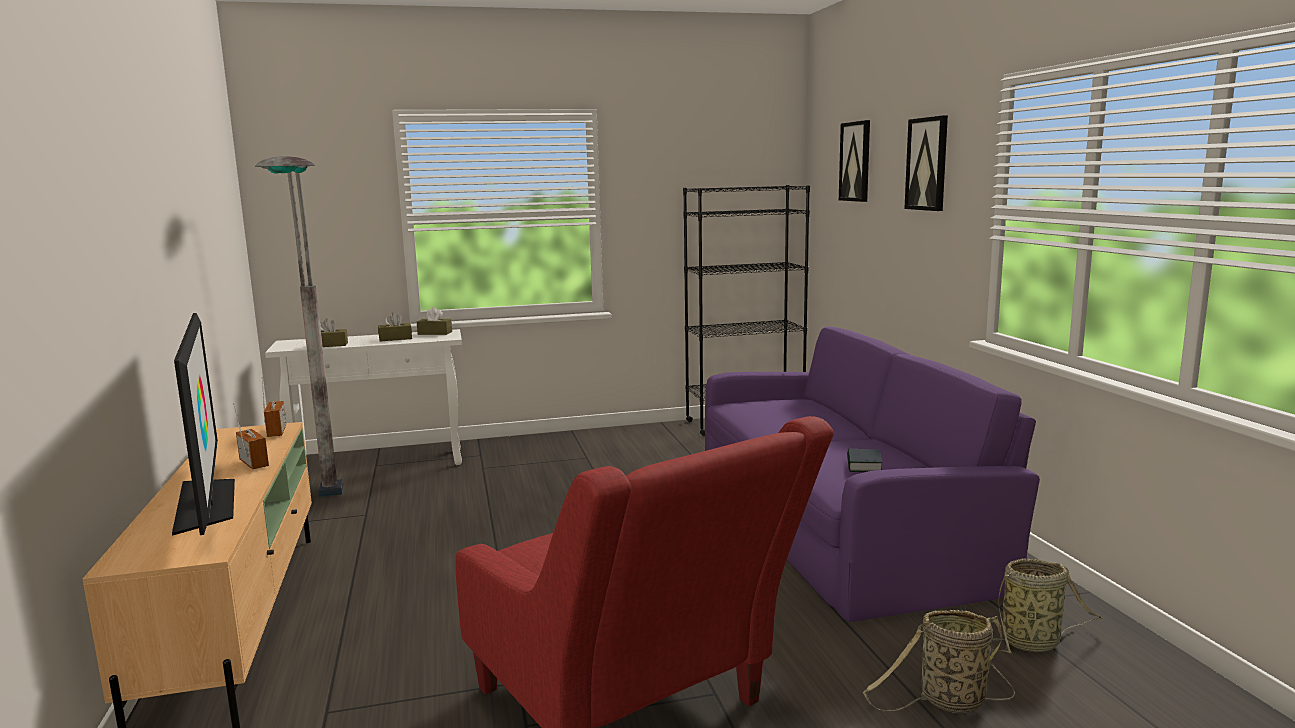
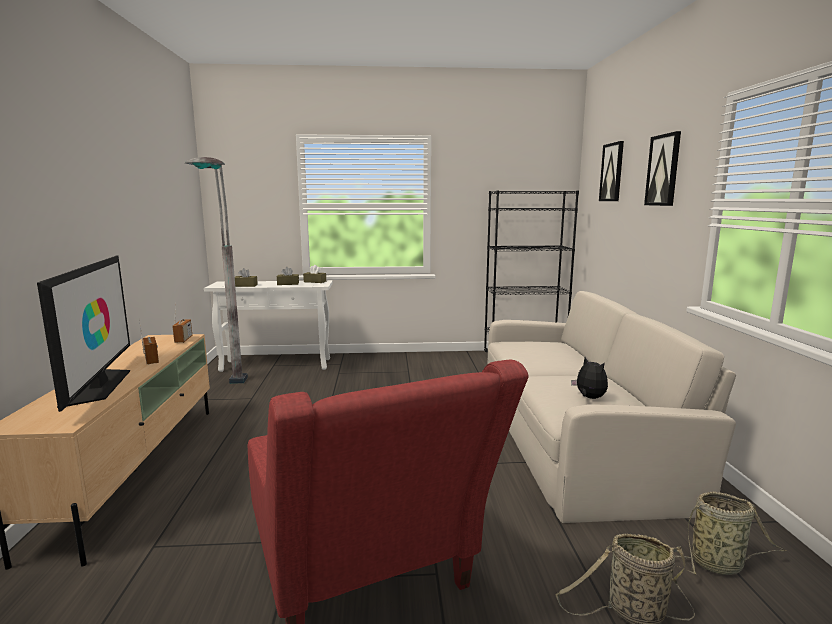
camera: 10 degrees right, 0 degrees up
(839, 520) = (575, 434): purple sofa -> beige sofa
(863, 465) = (589, 398): book -> plush toy

